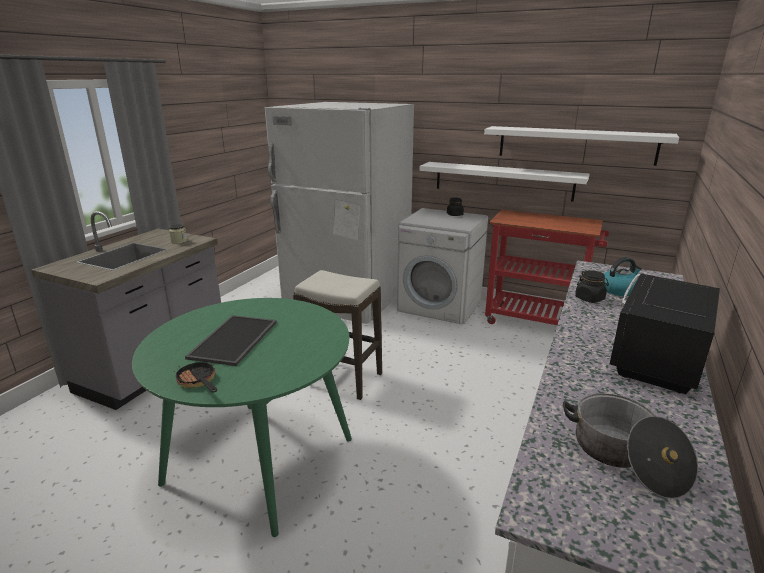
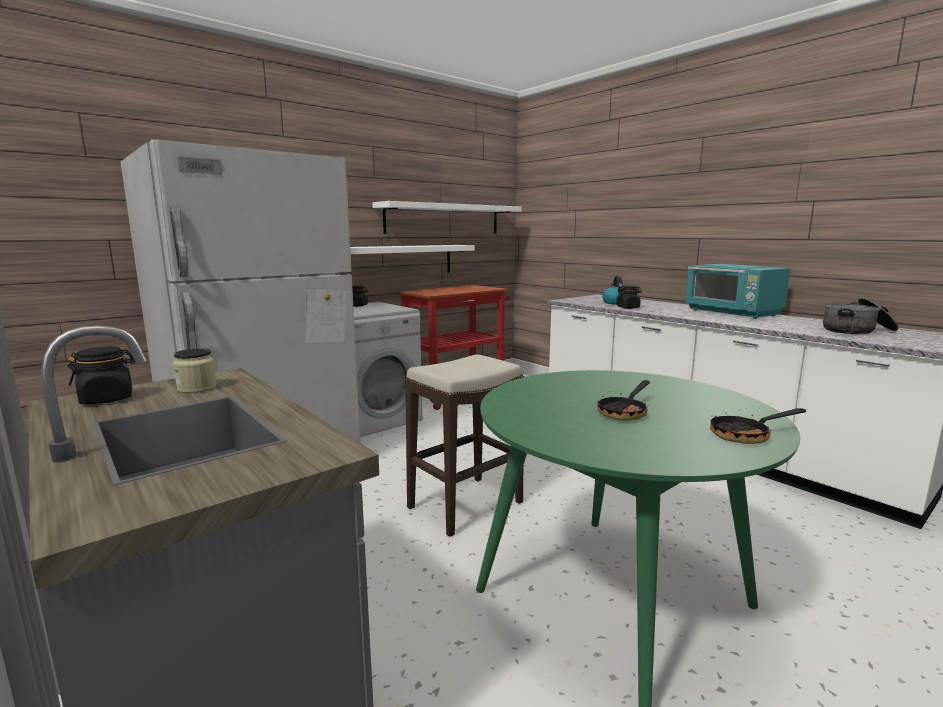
camera: 65 degrees left, 10 degrees down
(161, 235) = (107, 399): none -> black jar
(235, 340) = (625, 412): tray -> frying pan
(655, 361) = (732, 313): black microwave -> turquoise microwave

